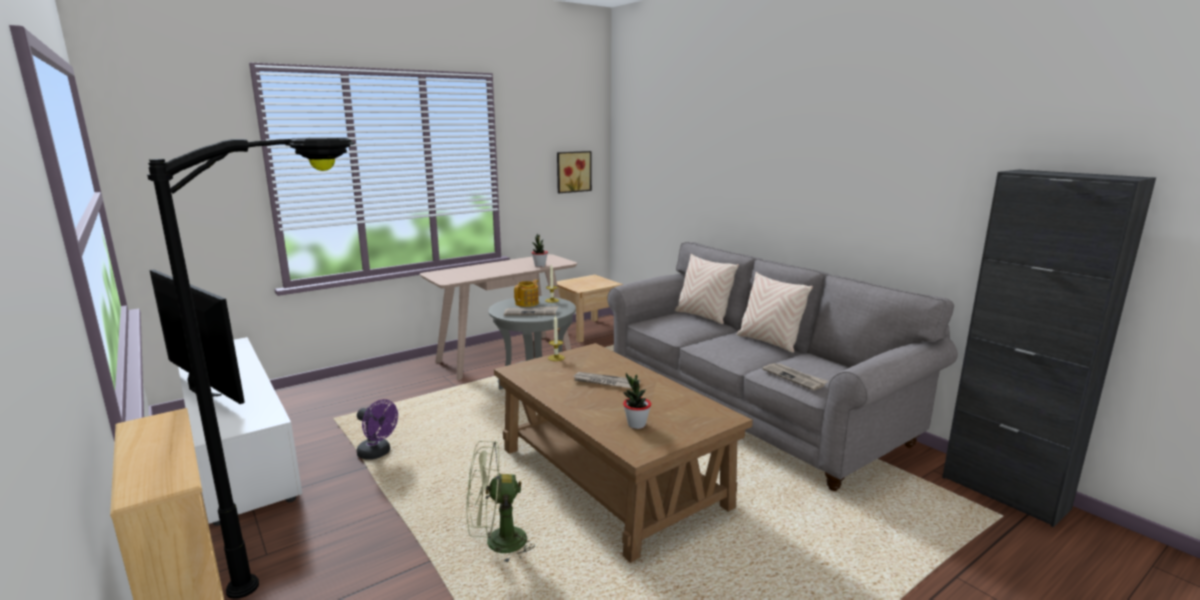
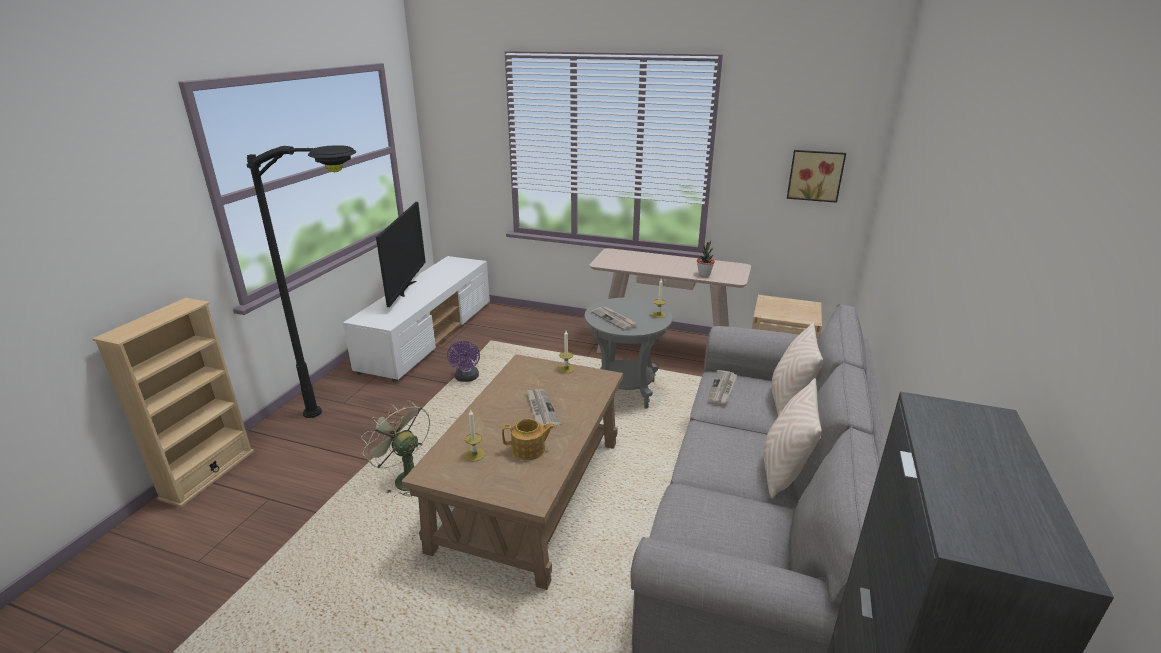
camera: 55 degrees right, 10 degrees up
(527, 303) = (635, 308): teapot -> teapot (529, 450)
(636, 425) = (474, 454): potted plant -> candle
(795, 378) = (686, 519): newspaper -> newspaper (722, 389)

